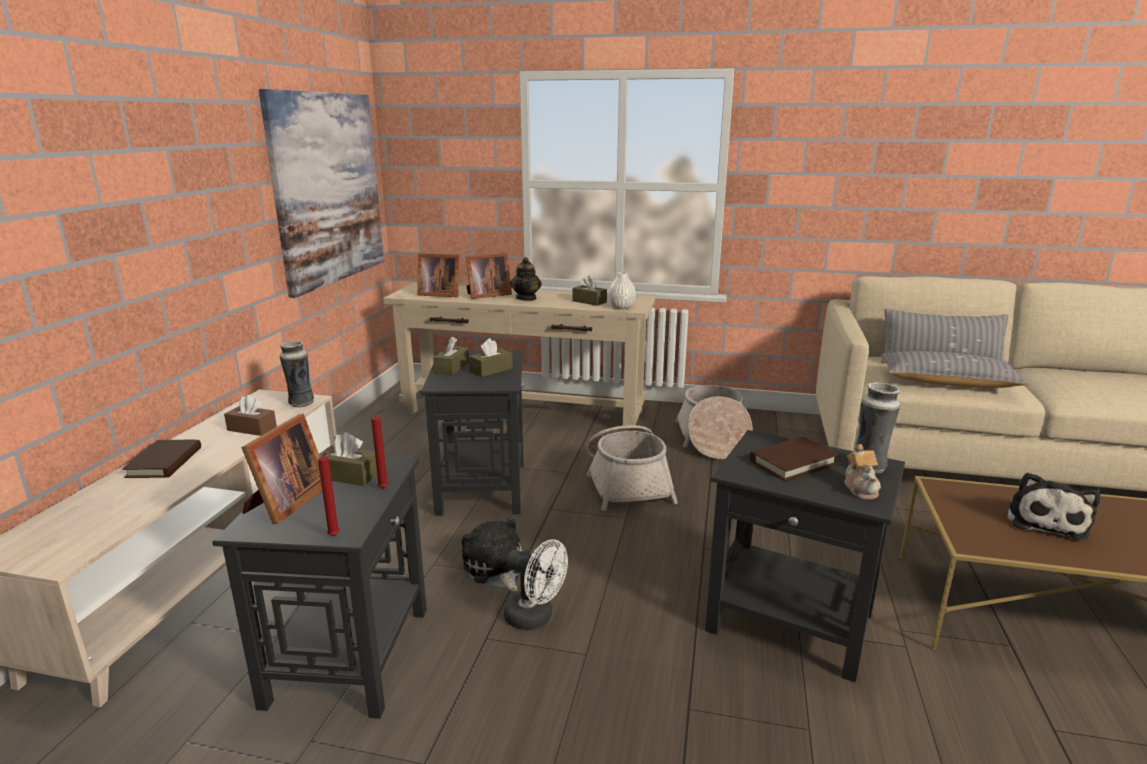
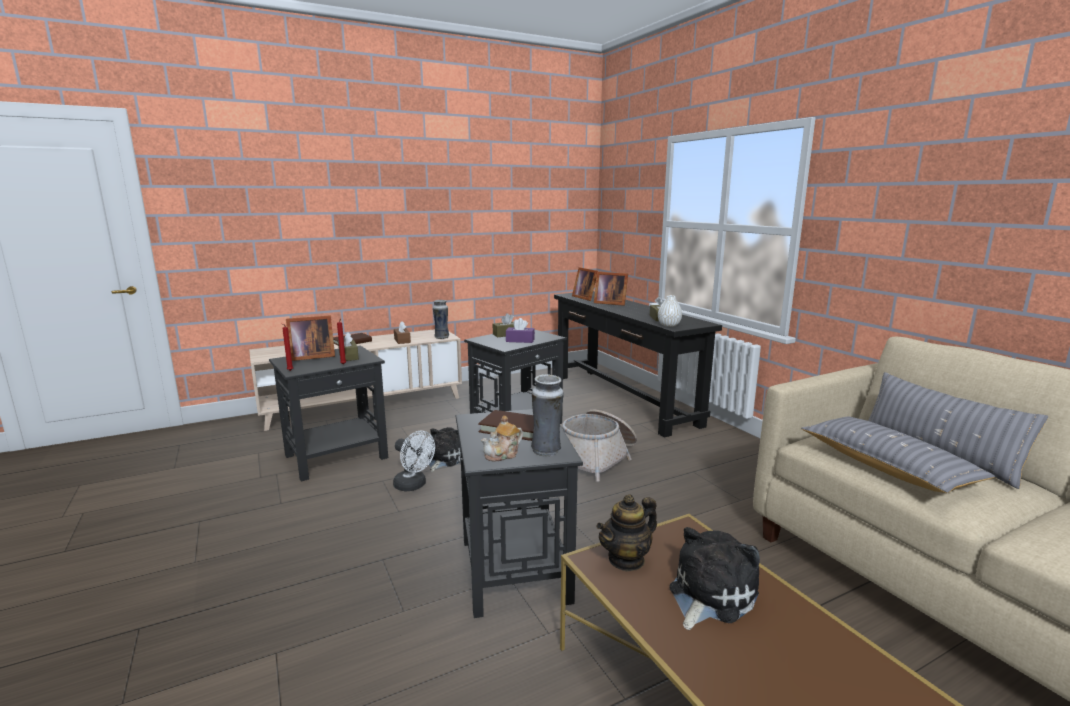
camera: 50 degrees right, 5 degrees down
(328, 189) = (534, 219): picture -> none
(491, 370) = (520, 340): brown tissue box -> purple tissue box
(523, 412) = (622, 399): beige console table -> black console table
(526, 298) = (626, 309): teapot -> teapot (626, 559)
(535, 618) = (414, 486): white fan -> white fan turned 45 degrees counterclockwise
(712, 439) = (718, 463): basket -> none
(1045, 521) = (709, 595): plush toy -> plush toy turned 150 degrees clockwise

